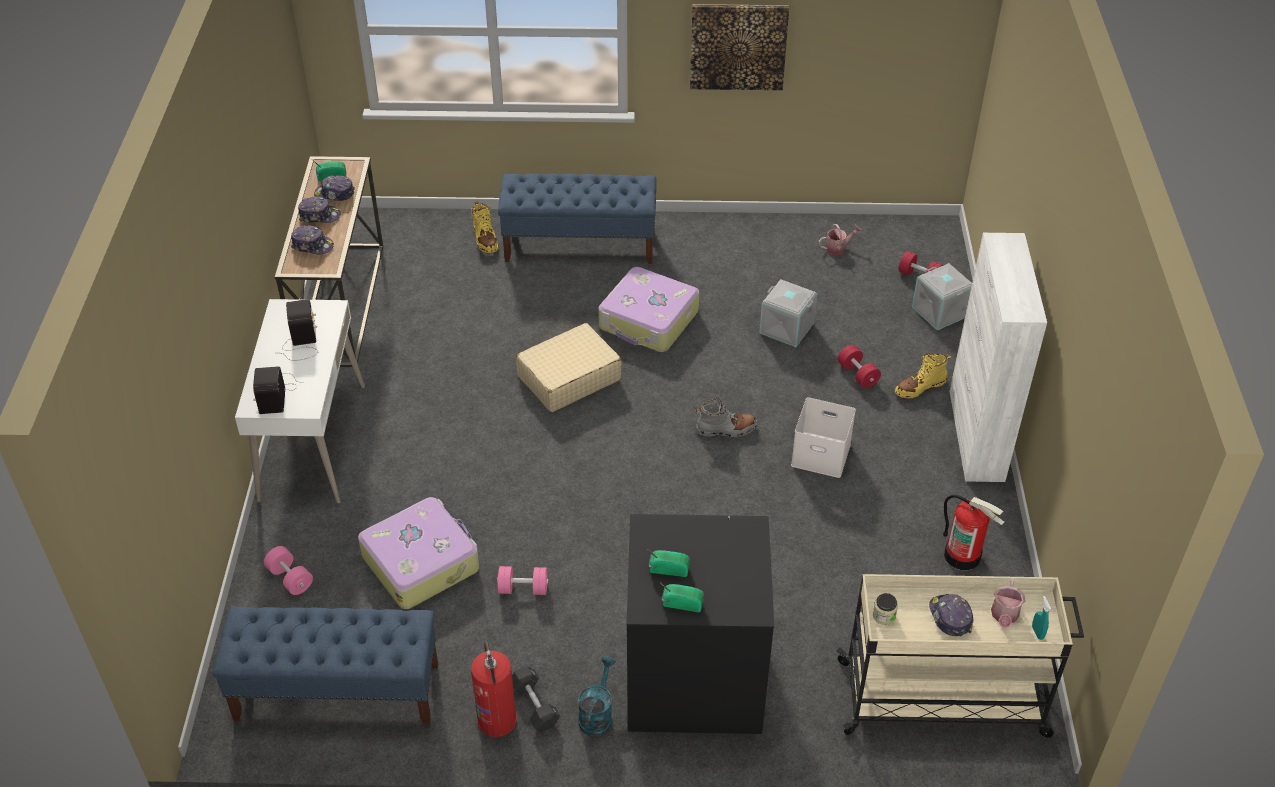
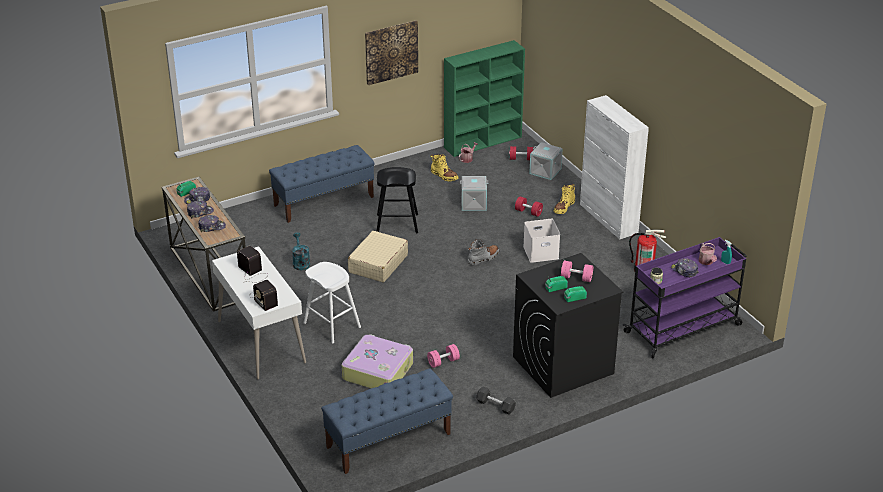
camera: 30 degrees left, 10 degrees down
(290, 578) = (312, 404): pink dumbbell -> pink dumbbell (576, 278)
(424, 455) = (332, 325): none -> white stool
(485, 239) = (265, 215): yellow boot -> yellow boot (444, 176)
(497, 718) = (482, 418): fire extinguisher -> none
(597, 714) = (529, 397): turquoise watering can -> turquoise watering can (300, 262)
(649, 321) = (397, 224): suitcase -> black stool
(884, 227) = (483, 142): none -> green bookcase
(944, 699) = (684, 328): beige cart -> purple cart

